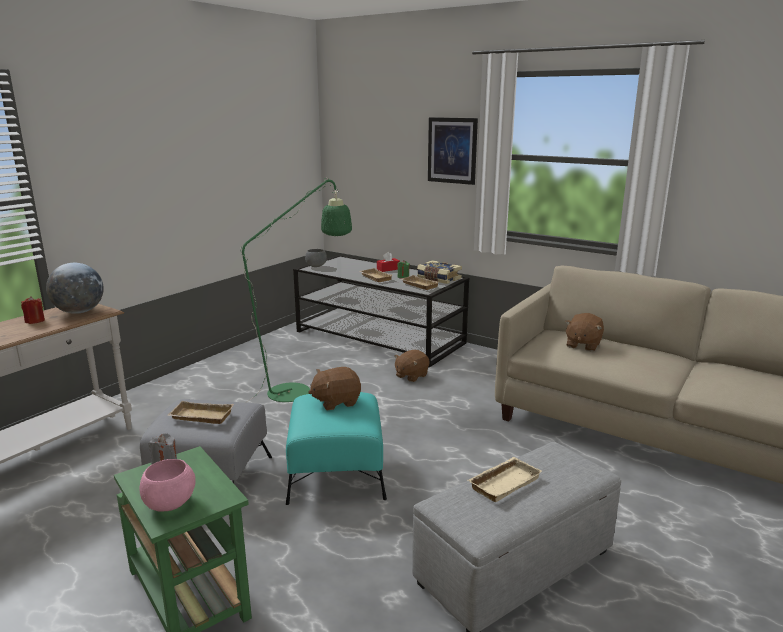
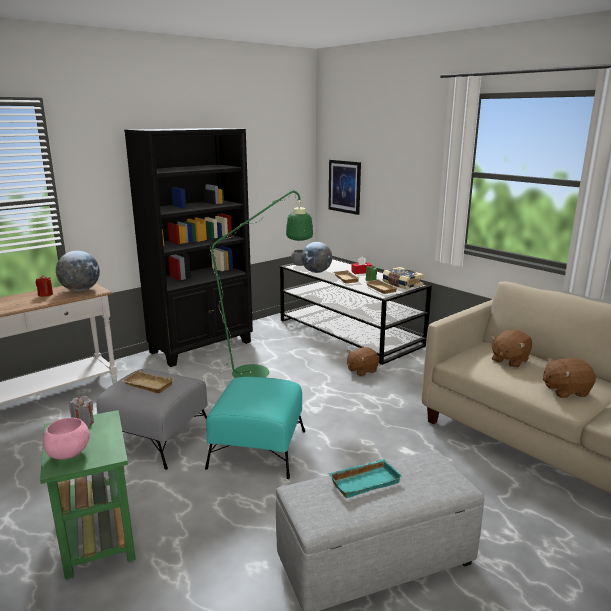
camera: 15 degrees right, 0 degrees up
(217, 370) = (202, 347): none -> black bookcase
(336, 402) = (261, 386): brown plush toy -> brown plush toy (565, 390)
(339, 272) = (316, 272): none -> globe
(452, 150) = (422, 167): picture -> picture (344, 186)
(503, 482) = (364, 481): beige tray -> turquoise tray

